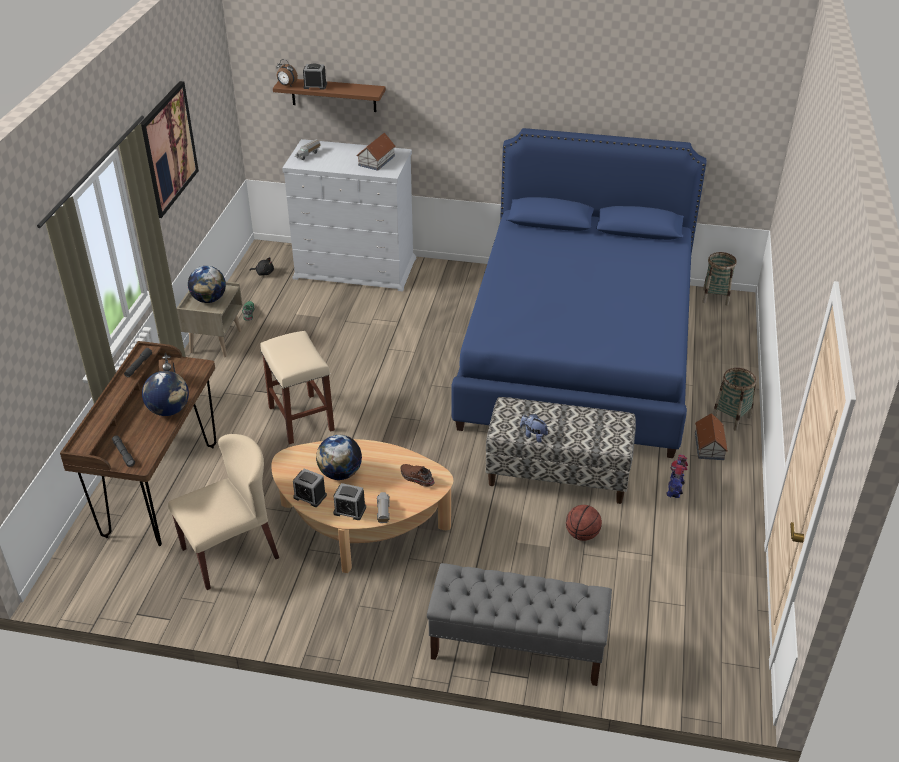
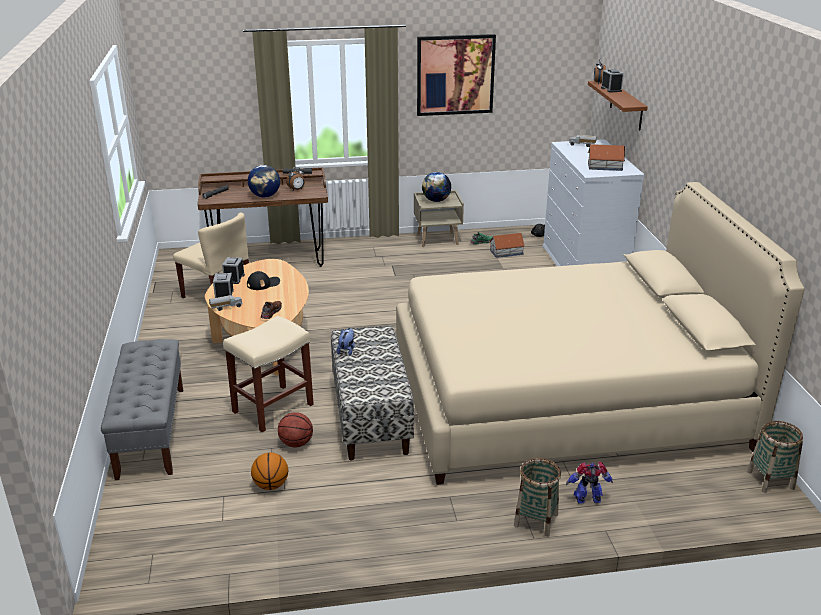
camera: 70 degrees right, 10 degrees down
(300, 418) = (372, 288): beige stool -> beige stool (273, 407)
(340, 473) = (263, 283): globe -> black cap
(578, 353) = (564, 398): blue bed -> beige bed
(642, 563) = (271, 485): none -> basketball
(675, 490) = (386, 492): toy robot -> toy robot (588, 499)
(709, 445) = (474, 508): toy house -> toy house (506, 252)

